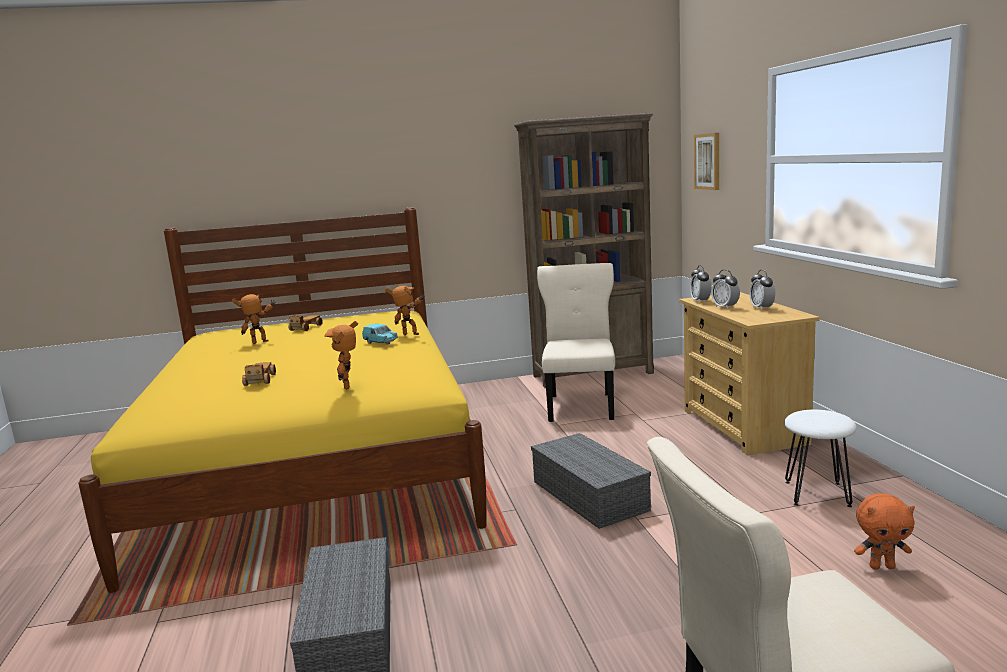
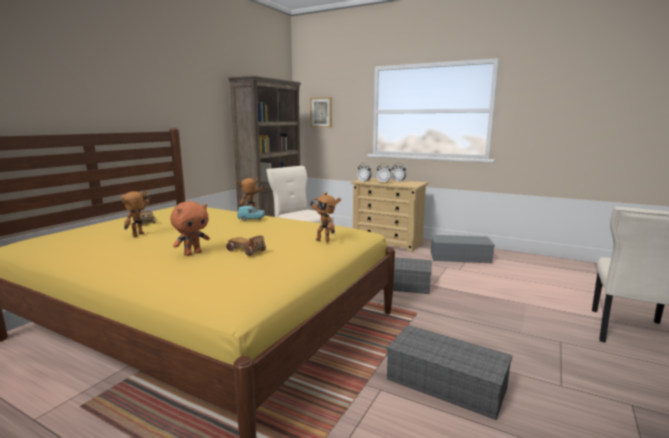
camera: 50 degrees left, 0 degrees up
(818, 494) = (461, 257): white stool -> grey storage box
(882, 566) = (522, 271): orange plush toy -> orange plush toy (193, 253)

